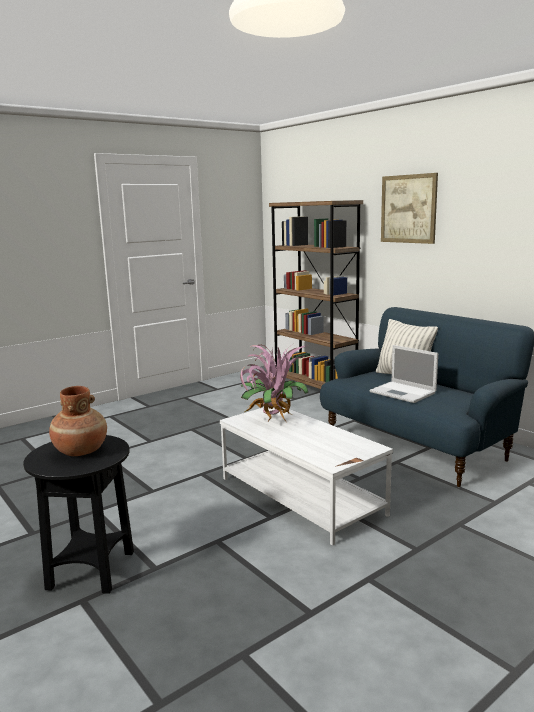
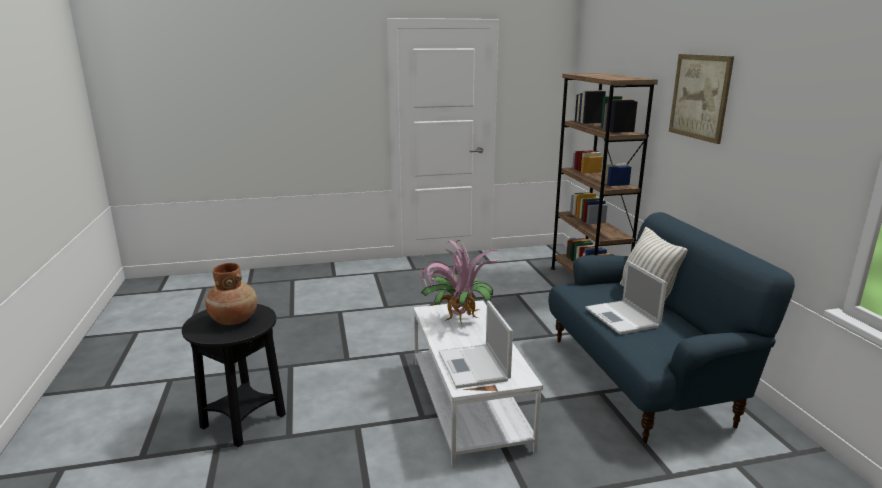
camera: 25 degrees right, 5 degrees up
(325, 449) = (474, 367): none -> laptop

